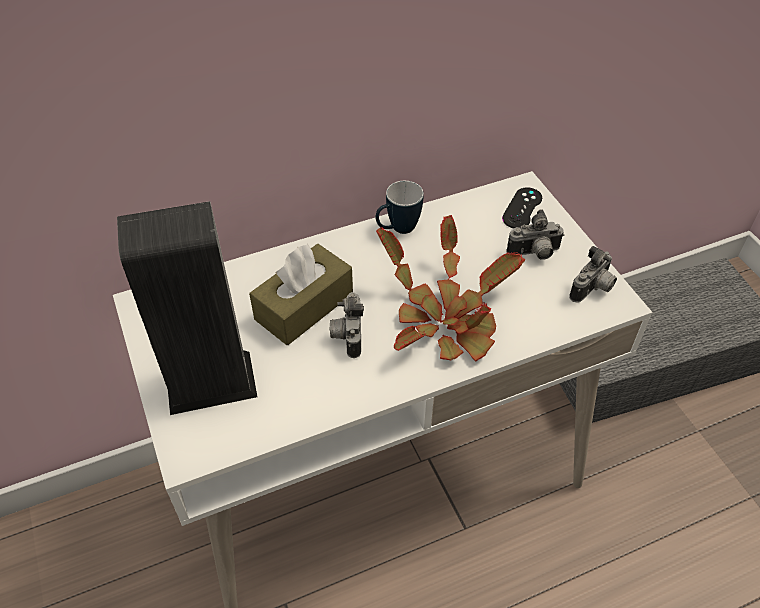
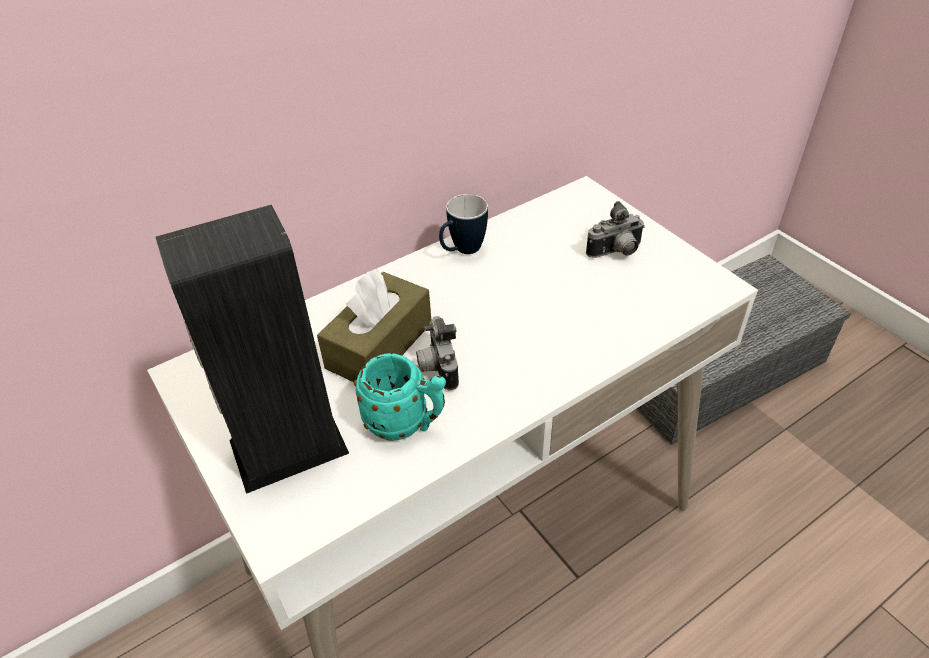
camera: 10 degrees left, 5 degrees down
(309, 380) = (406, 424): none -> turquoise mug
(446, 317) = (543, 330): potted plant -> none
(522, 208) = (588, 211): black game controller -> none
(593, 289) = (689, 277): camera -> none

